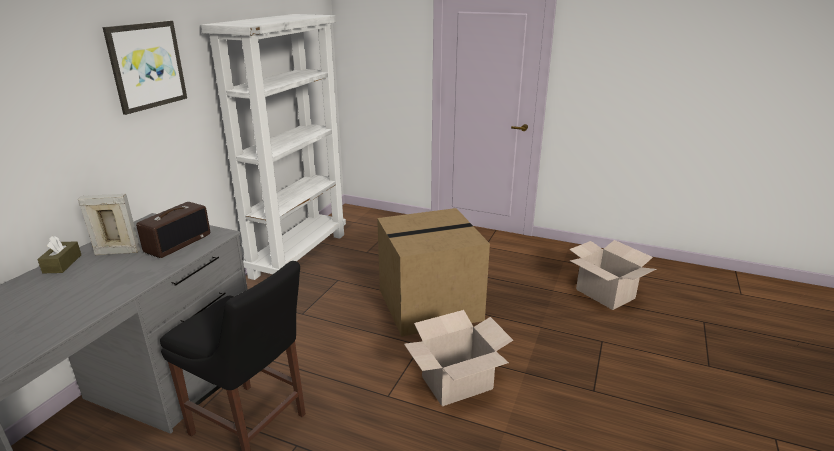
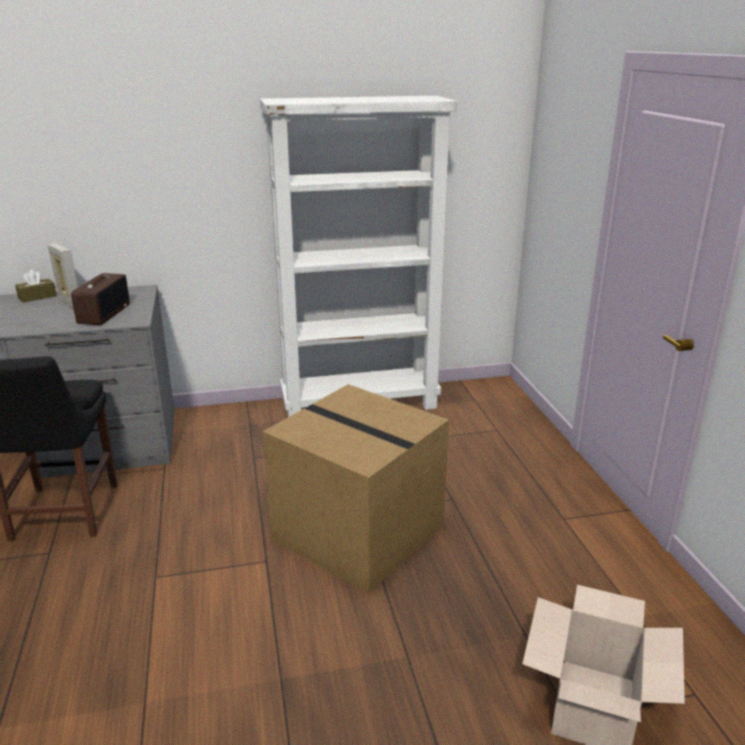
camera: 55 degrees right, 0 degrees up
(146, 65) = (178, 136): picture -> none
(178, 243) = (103, 313): radio -> radio turned 75 degrees counterclockwise
(457, 382) = (214, 621): cardboard box -> none

